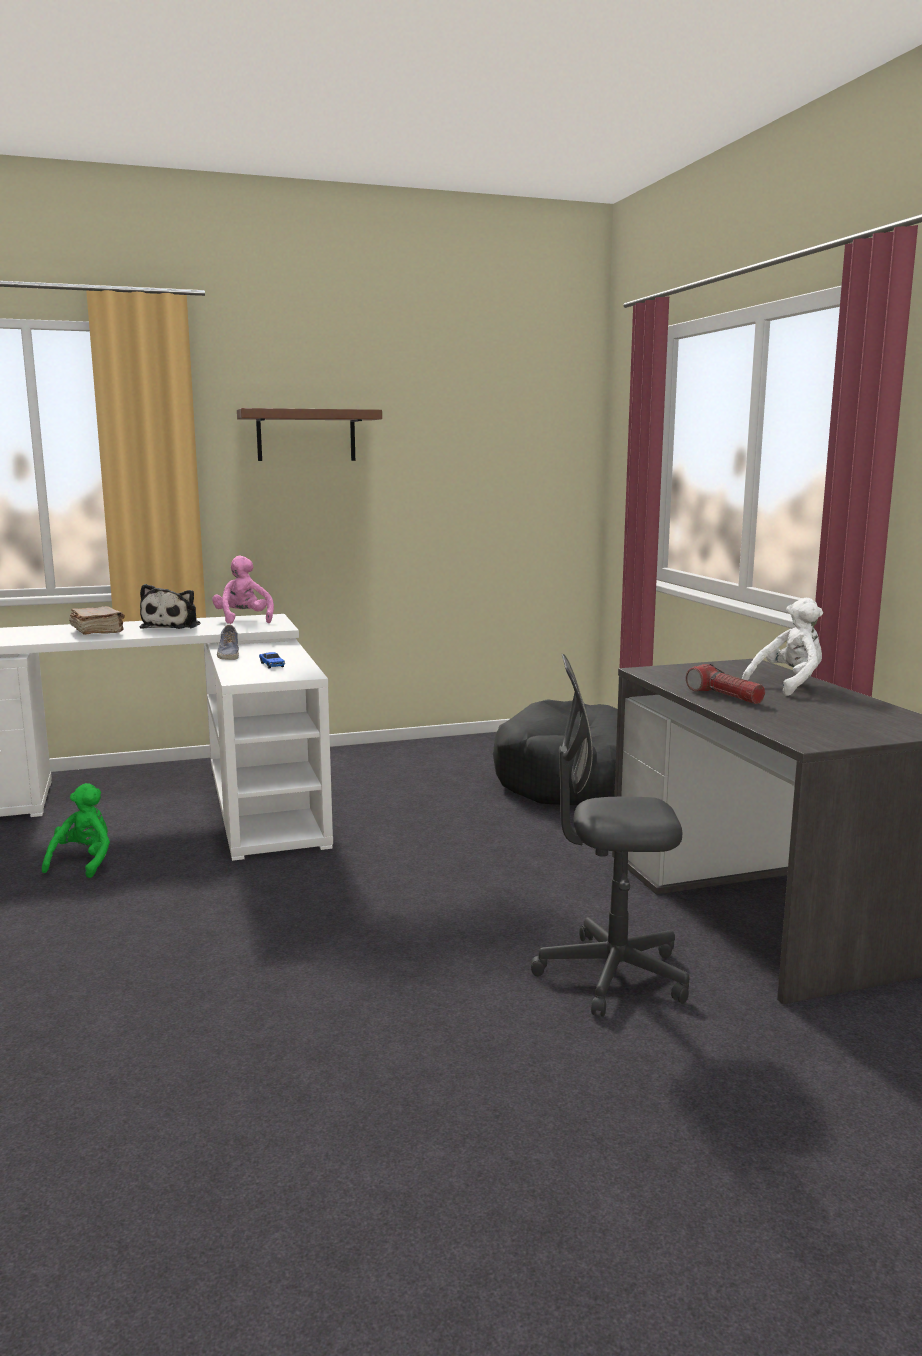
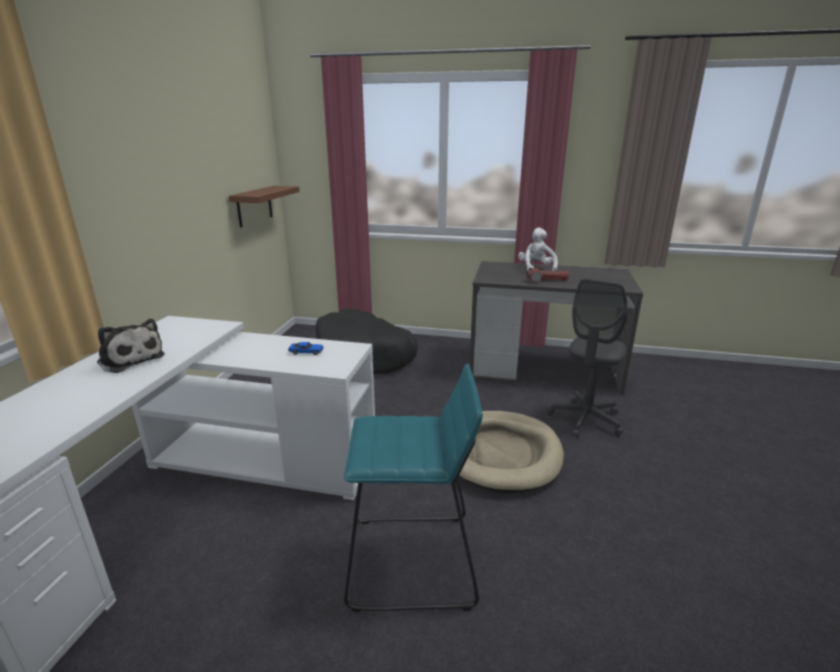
camera: 60 degrees left, 10 degrees up
(84, 862) = (273, 585): green plush toy -> none
(98, 632) = (79, 395): brown book -> none
(150, 914) = (411, 561): none -> turquoise stool
(228, 654) = (242, 360): shoe -> none
(243, 620) = (165, 331): pink plush toy -> none
(306, 435) = (130, 152): brown shelf -> brown shelf (254, 206)
(416, 923) = (502, 454): none -> beige dog bed

